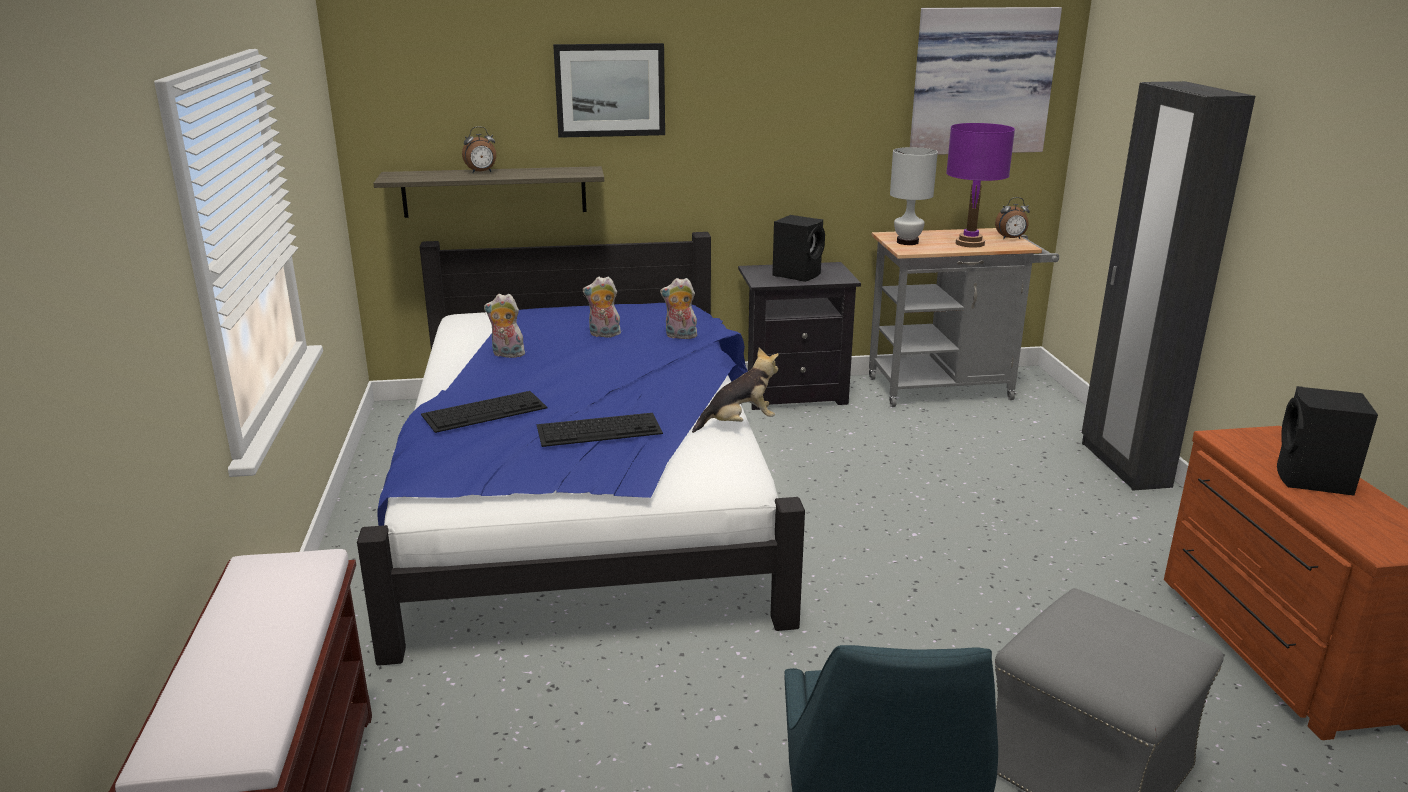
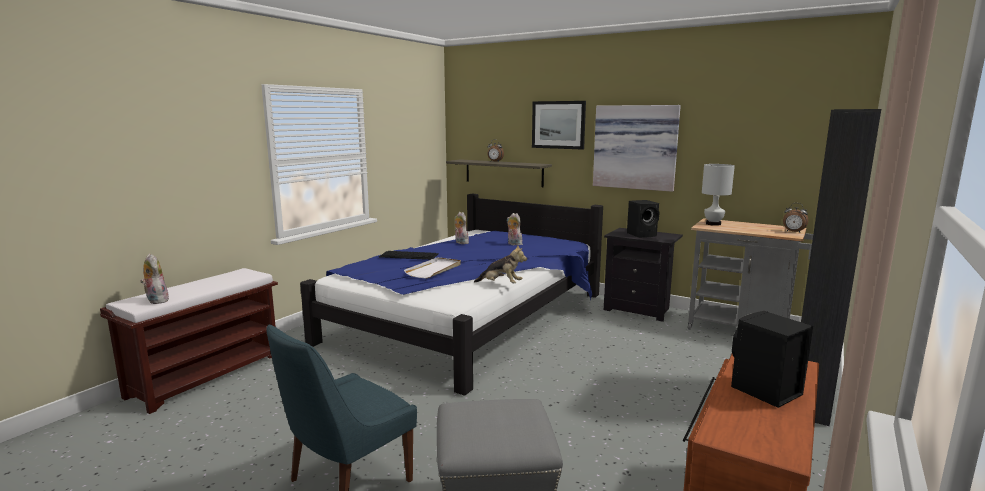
camera: 40 degrees right, 10 degrees down
(600, 429) = (434, 270): keyboard -> white tray
(680, 336) = (546, 251): plush toy -> plush toy (156, 300)
(969, 243) = (755, 230): purple table lamp -> none
(980, 81) = (787, 125): picture -> picture (635, 147)

